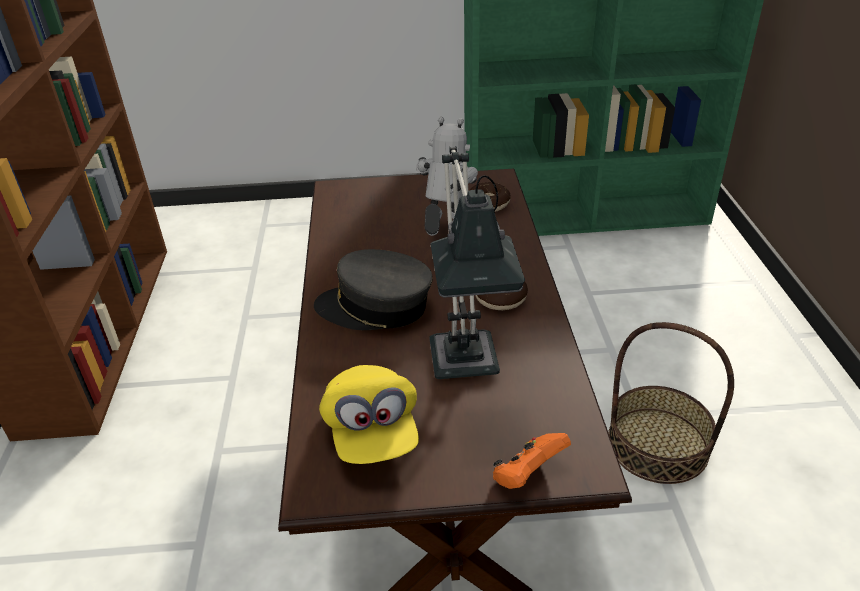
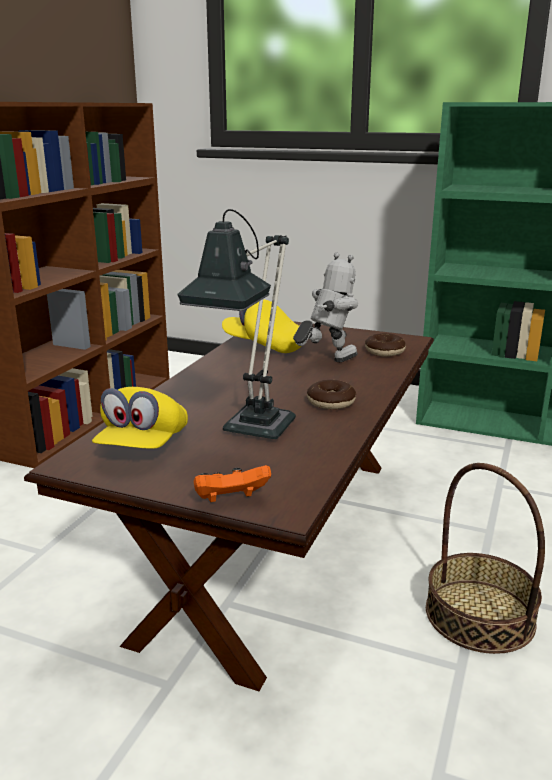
camera: 25 degrees right, 15 degrees down
(359, 228) = (263, 345): none -> yellow cap
(375, 307) = (225, 386): grey cap -> none

